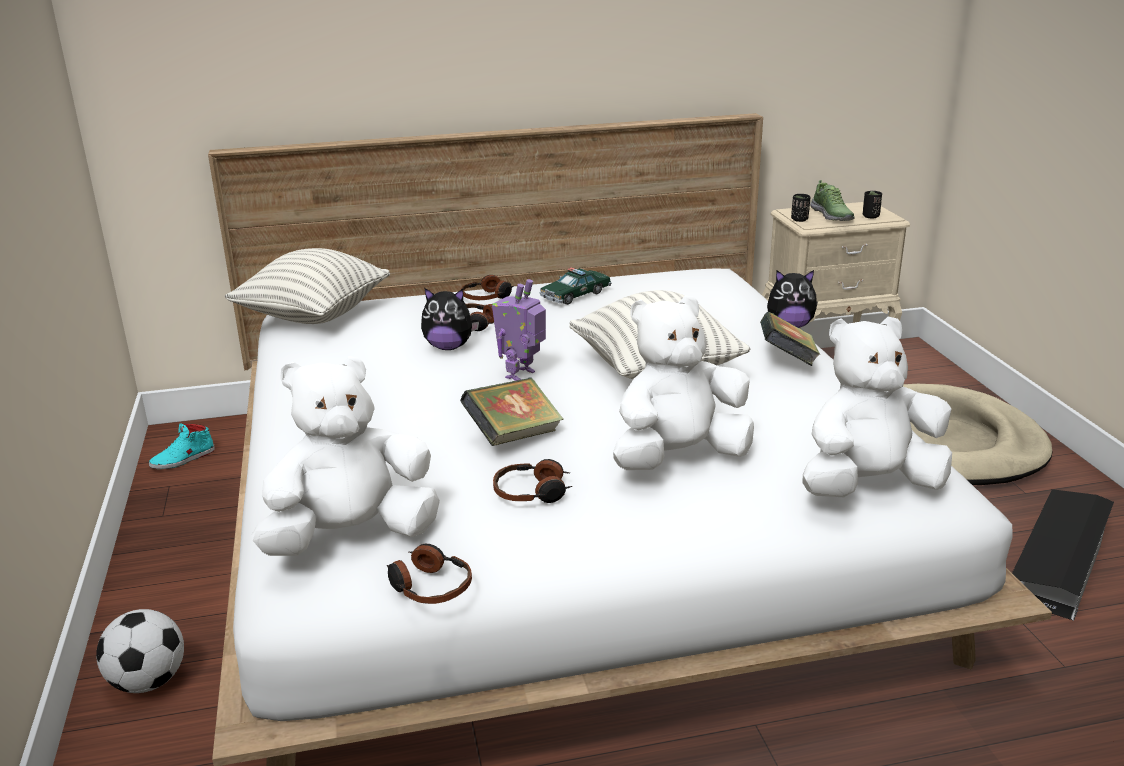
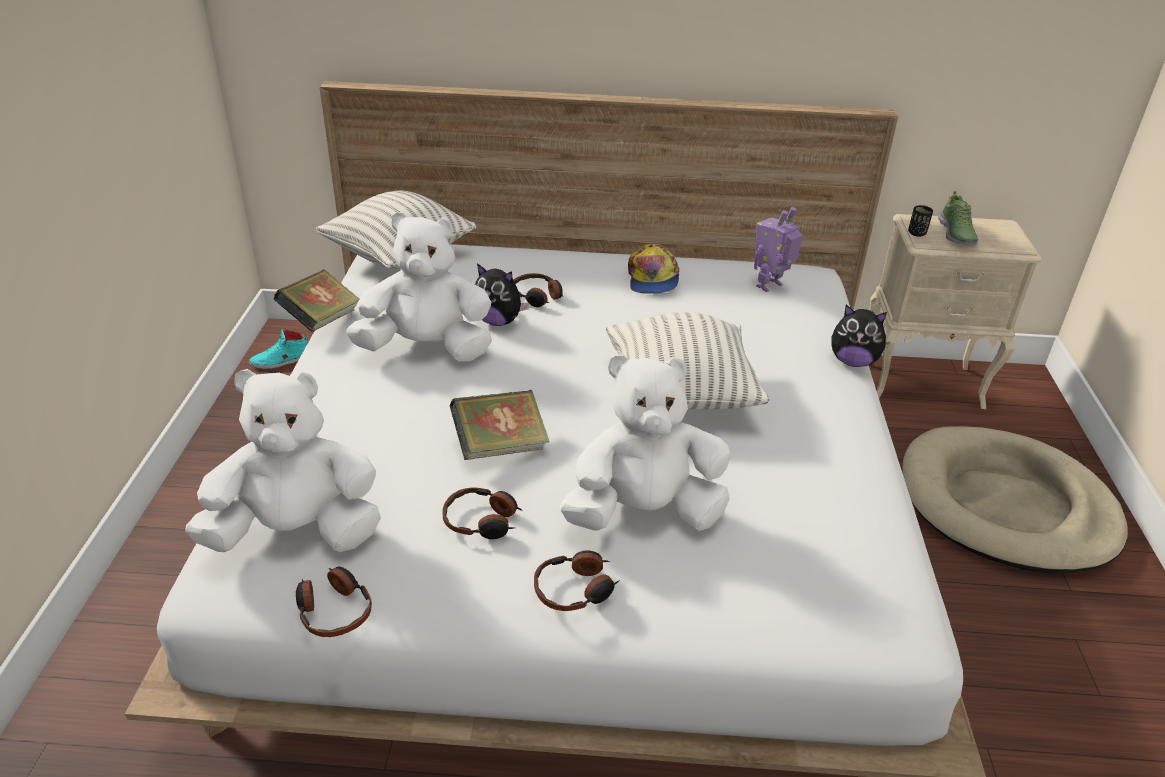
camera: 15 degrees right, 10 degrees up
(148, 682) = (158, 588): football -> none
(487, 297) = (567, 265): headphones -> headphones (575, 589)
(521, 375) = (547, 371): toy robot -> toy robot (770, 286)
(575, 295) = (652, 279): toy car -> cap
(787, 361) = (823, 409): book -> book (321, 320)
(868, 486) = (821, 597): white plush toy -> white plush toy (426, 349)
(870, 216) = (999, 242): black cup -> none
(1060, 560) = (1069, 684): black storage box -> none

